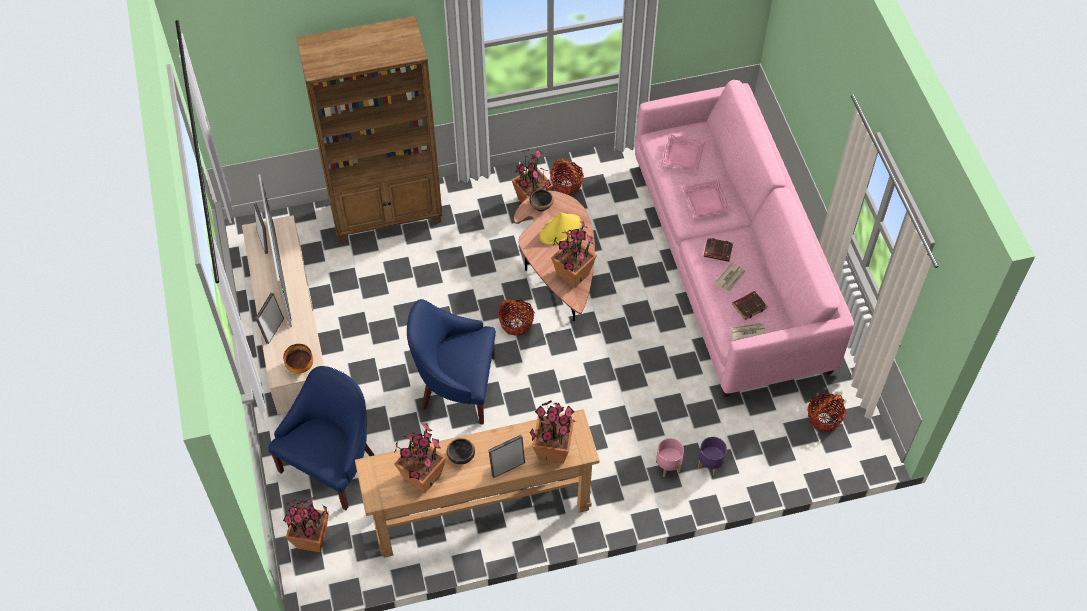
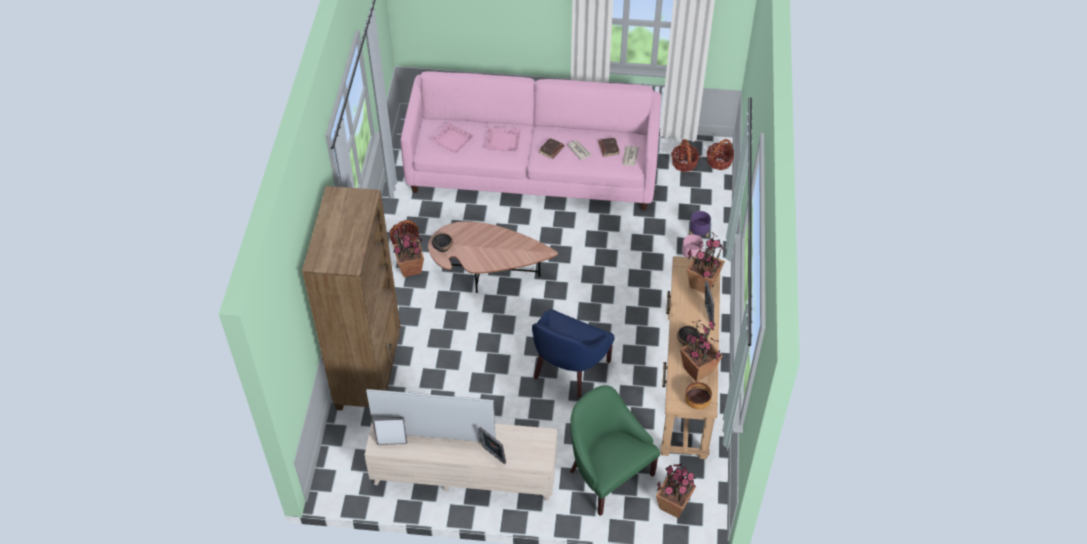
camera: 70 degrees left, 5 degrees down
(300, 366) = (539, 444): bowl -> bowl (696, 402)
(332, 464) = (608, 474): blue armchair -> green armchair
(516, 323) = (525, 313): basket -> basket (719, 161)
(560, 229) = (473, 242): yellow hat -> none
(572, 275) = (521, 247): potted plant -> none

